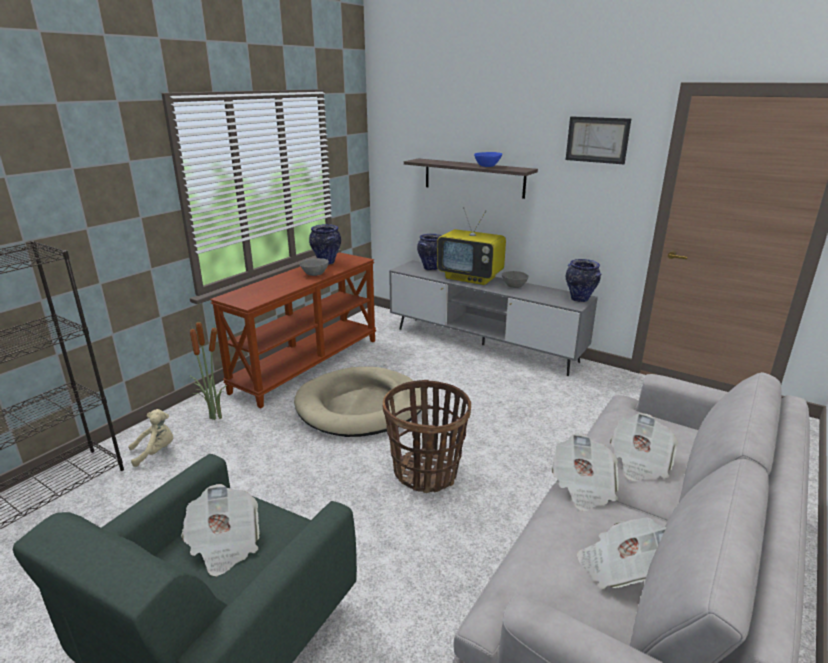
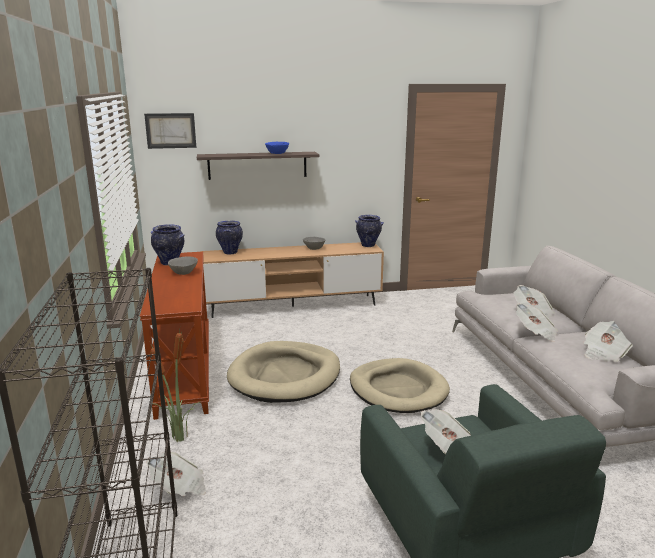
camera: 45 degrees left, 5 degrees down
(156, 452) = (179, 487): beige plush toy -> newspaper
(426, 472) = (398, 389): basket -> beige dog bed
(471, 278) = (274, 251): television -> none
(483, 345) = (293, 306): grey tv stand -> brown tv stand
(597, 140) = (358, 125): picture -> picture (170, 130)

